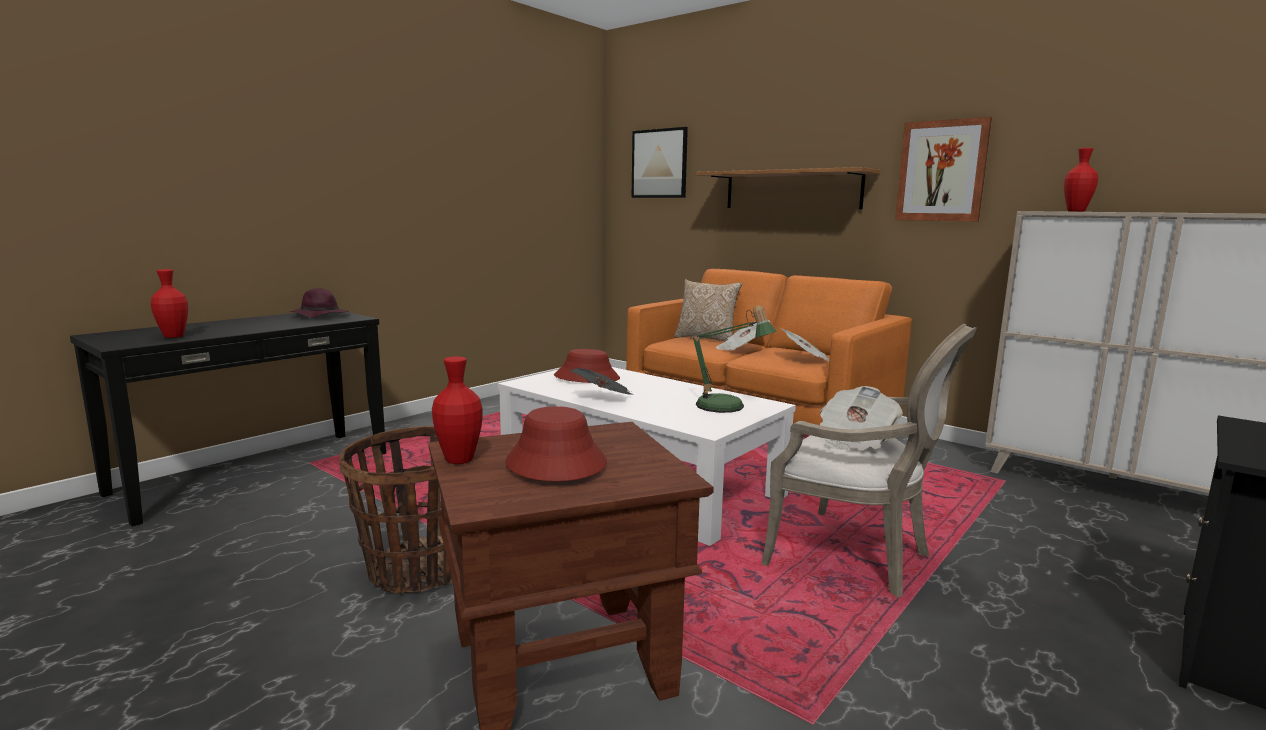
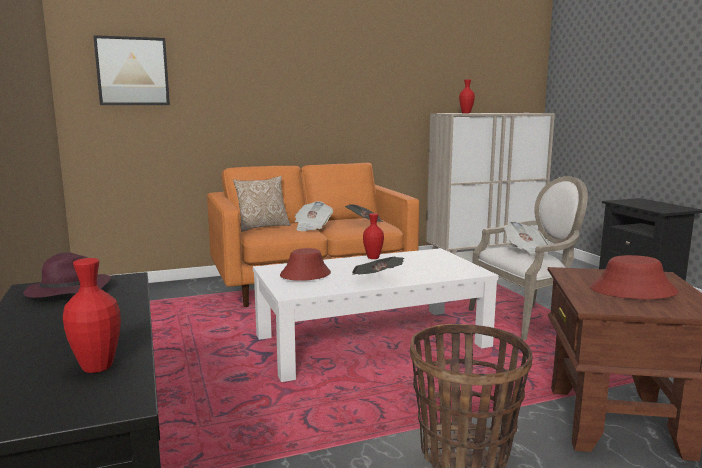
camera: 60 degrees left, 0 degrees up
(459, 460) = (624, 309): red vase -> red vase (373, 258)
(726, 408) = (434, 260): table lamp -> none
(792, 190) = (277, 99): shelf -> none
(942, 171) = (380, 88): picture -> none

